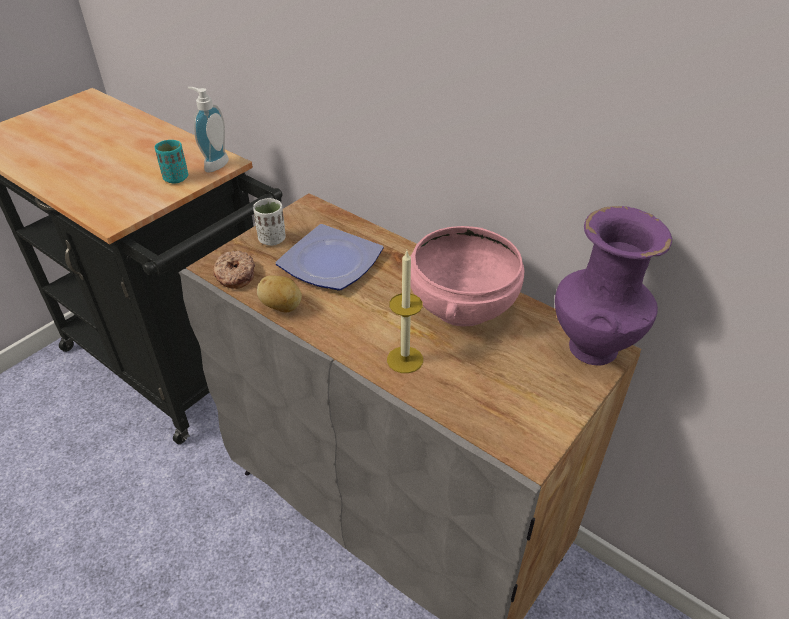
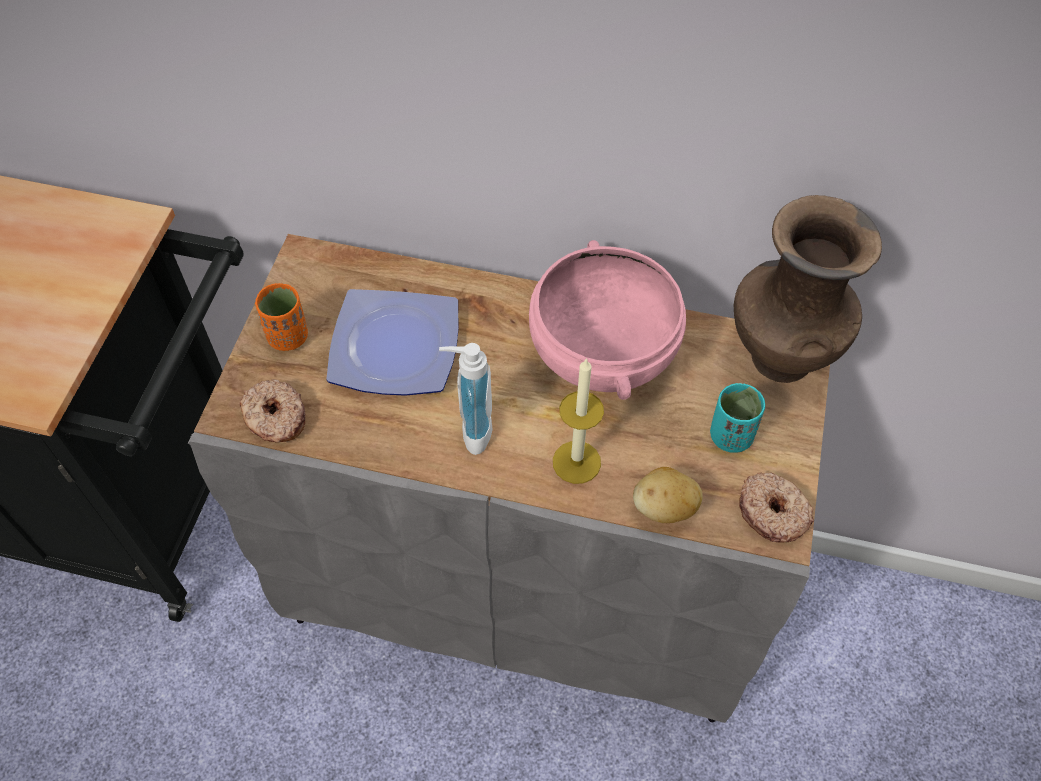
camera: 25 degrees left, 15 degrees up
(176, 178) = (74, 281): turquoise cup -> turquoise cup (730, 436)
(213, 164) = (115, 233): soap dispenser -> soap dispenser (470, 429)
(272, 239) = (288, 336): white cup -> orange cup
(282, 307) = (374, 445): potato -> potato (664, 508)
(531, 439) = (773, 512): none -> donut
(592, 346) = (779, 355): purple vase -> brown vase

